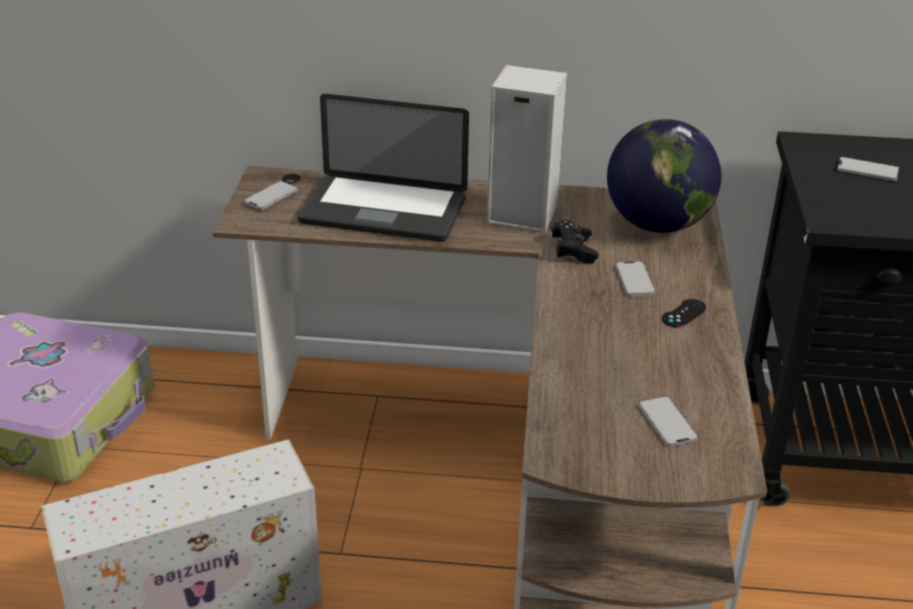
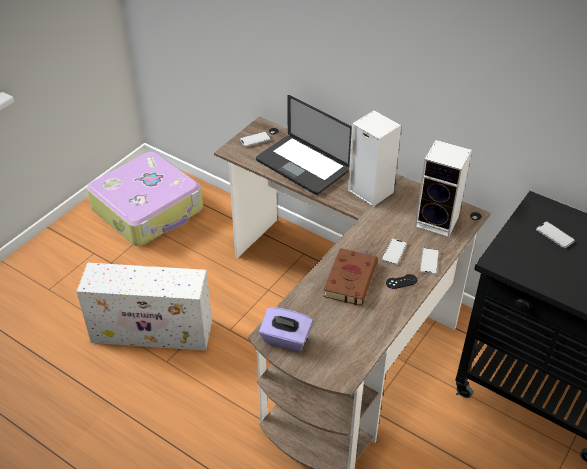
camera: 30 degrees right, 10 degrees up
(573, 251) = (378, 223): black game controller -> none
(589, 453) = (285, 339): none -> purple tissue box
(605, 333) = (350, 278): none -> brown book
(658, 224) = (438, 222): globe -> speaker
(667, 422) = (336, 339): phone -> phone (429, 261)

